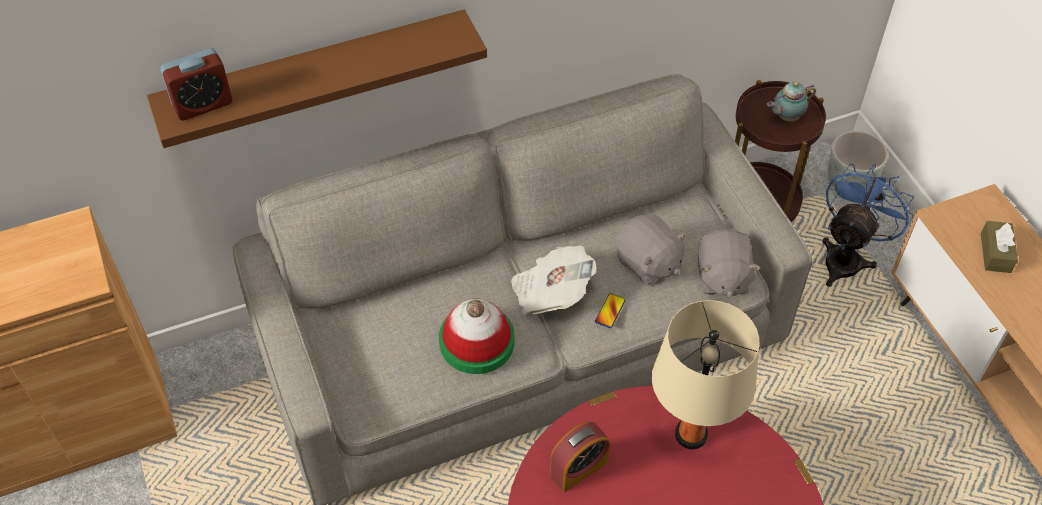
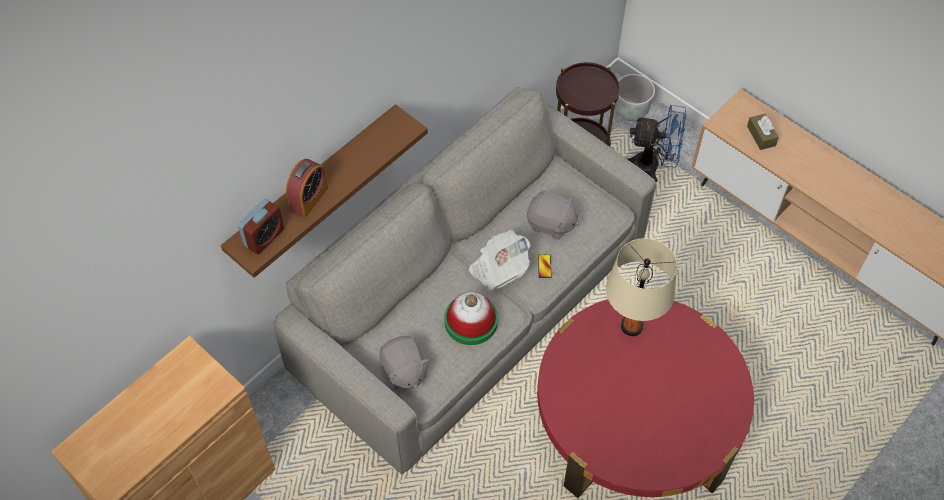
camera: 25 degrees left, 5 degrees up
(579, 468) = (575, 376): alarm clock -> alarm clock (309, 199)
(722, 277) = (601, 215): grey plush toy -> grey plush toy (404, 371)
(786, 117) = (591, 88): teapot -> none
(847, 257) = (653, 165): blue fan -> blue fan turned 90 degrees clockwise

